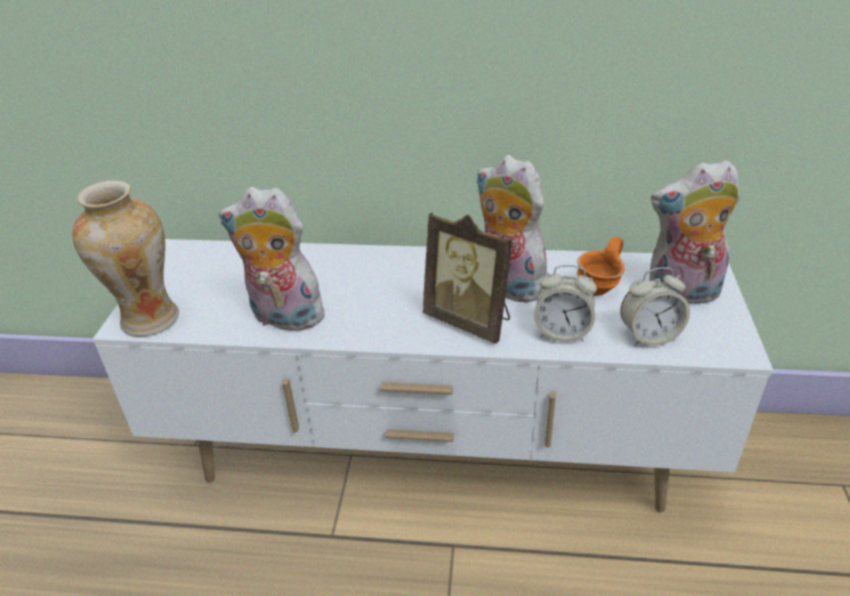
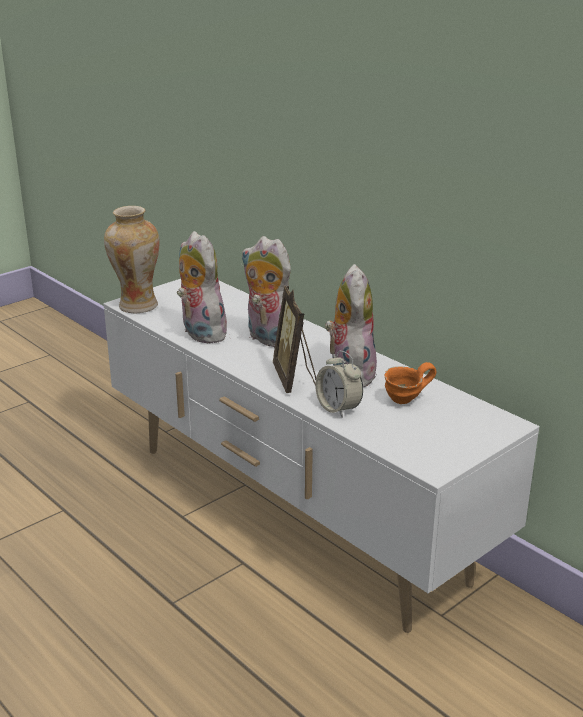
camera: 40 degrees right, 10 degrees down
(649, 336) = (389, 435): alarm clock -> none
(681, 294) = (456, 428): plush toy -> plush toy (268, 339)

